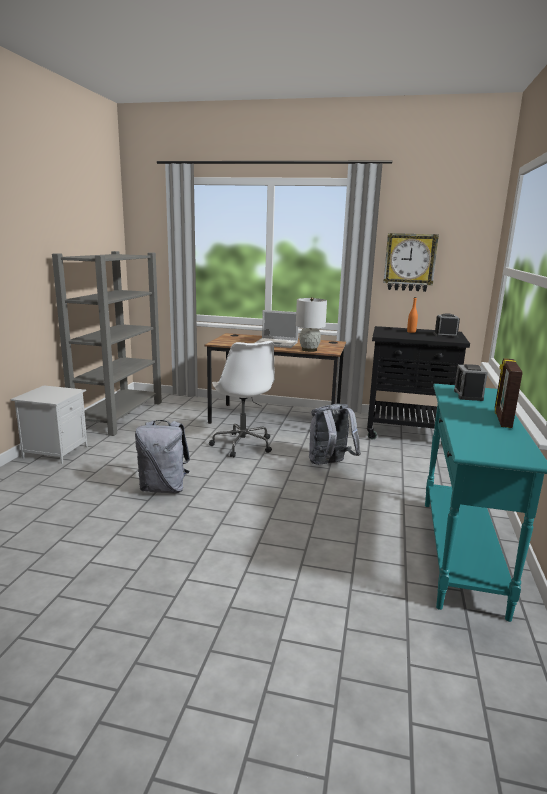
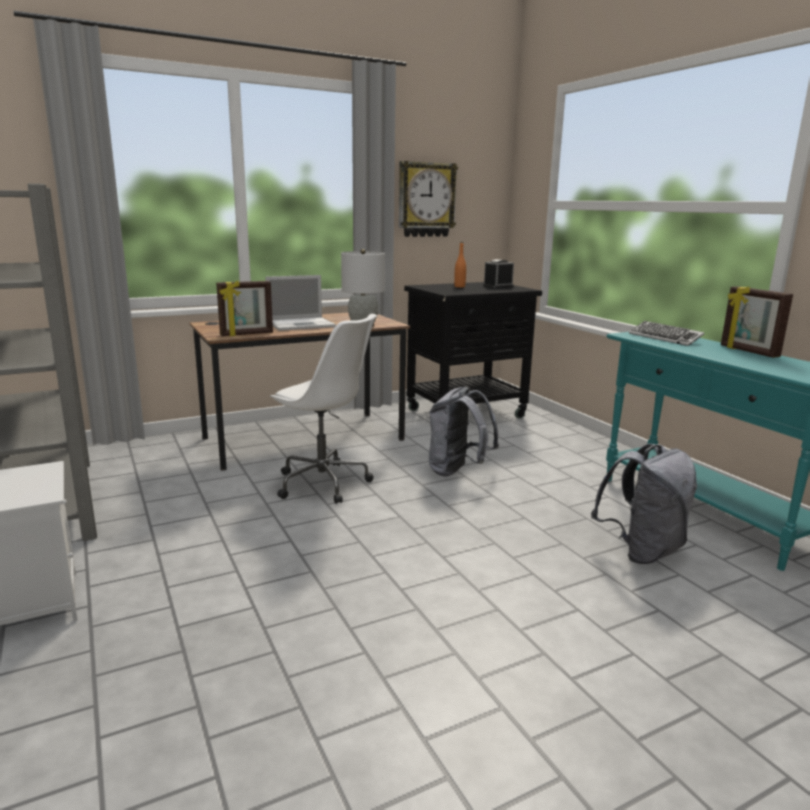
camera: 40 degrees left, 0 degrees up
(164, 488) = (327, 581): grey backpack -> grey backpack (642, 551)
(231, 344) = (247, 334): none -> picture frame
(468, 395) = (664, 338): alarm clock -> keyboard

